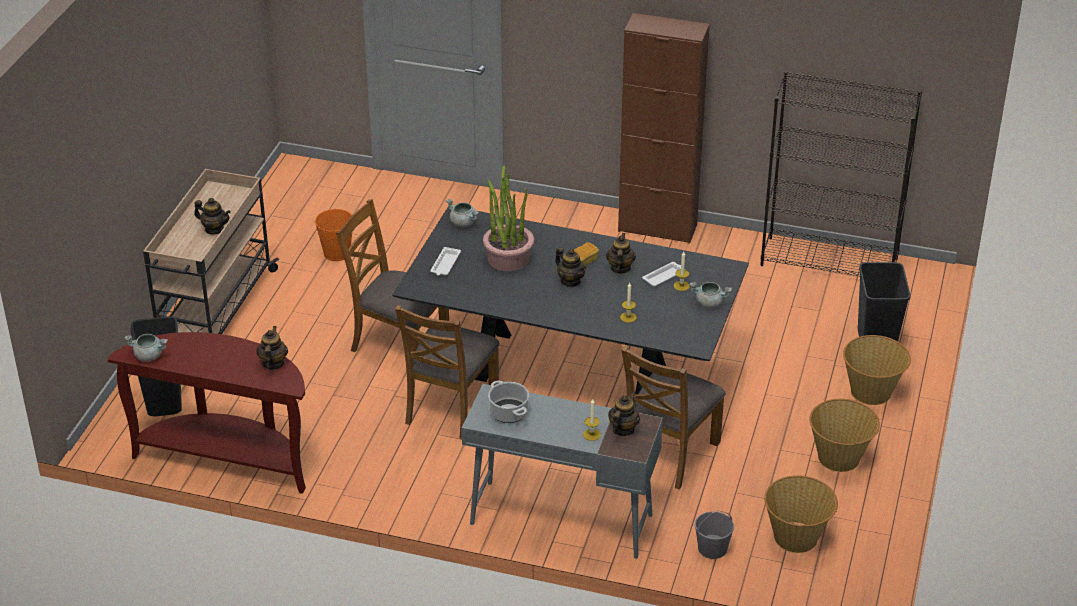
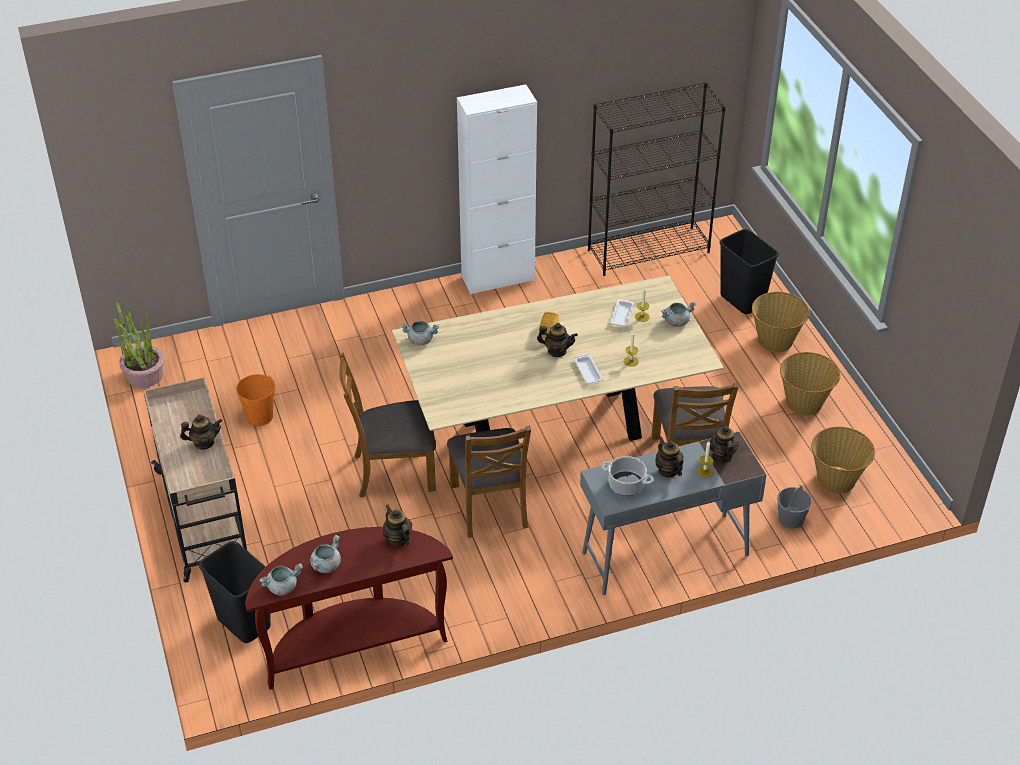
camera: 35 degrees left, 5 degrees up
(198, 356) = (326, 565): none -> grey cooking pot
(445, 264) = (444, 383): white tray -> white tray (588, 372)
(508, 258) = (488, 354): potted plant -> potted plant (144, 375)
(571, 373) = (553, 430): black dining table -> beige dining table
(620, 268) = (582, 323): teapot -> teapot (668, 470)
(657, 228) = (498, 278): brown cabinet -> white cabinet

